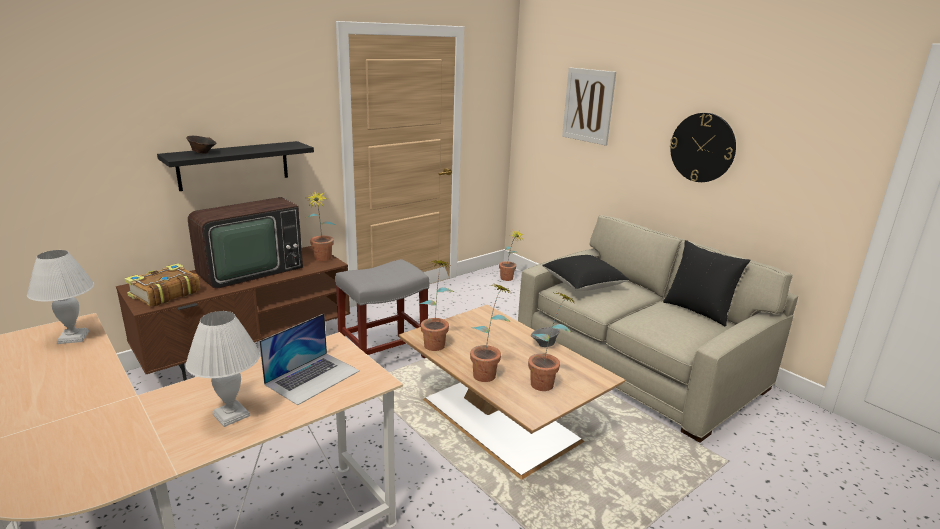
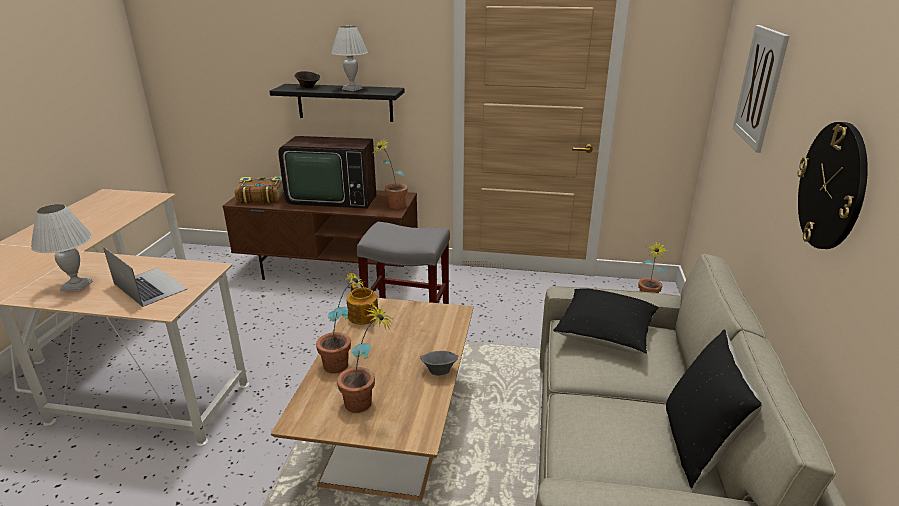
camera: 50 degrees right, 5 degrees up
(74, 337) = (138, 204): white table lamp -> white table lamp (352, 89)
(313, 377) = (150, 286): laptop -> laptop turned 135 degrees counterclockwise
(436, 342) = (363, 317): potted plant -> teapot

